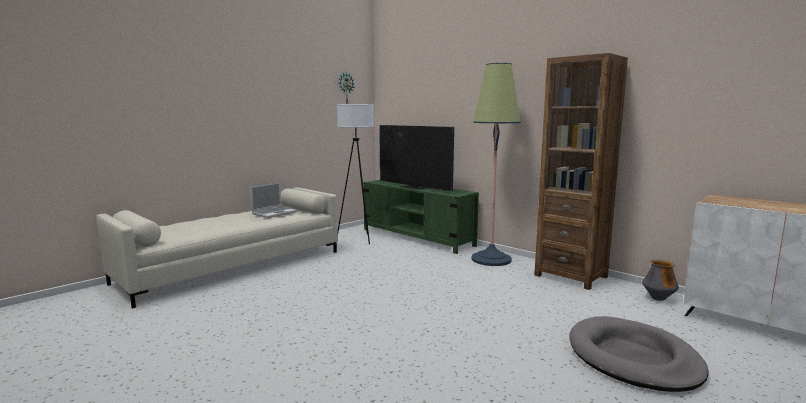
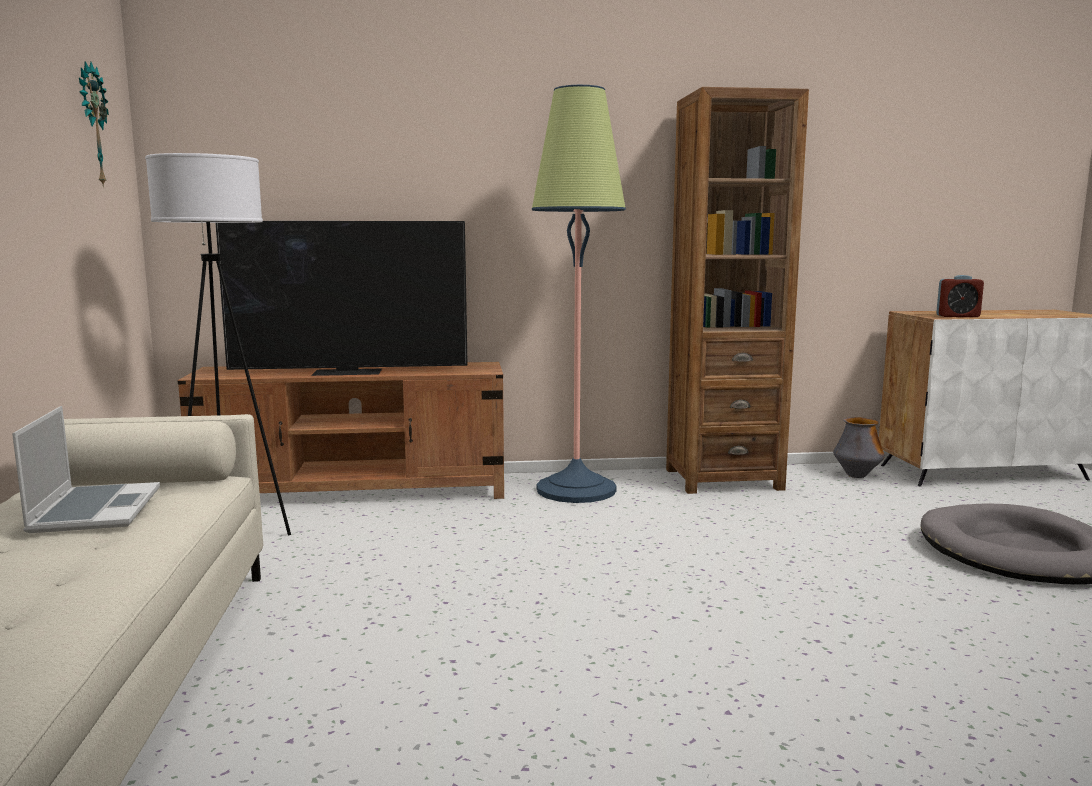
camera: 50 degrees left, 0 degrees up
(417, 237) = (355, 491): green tv stand -> brown tv stand
(733, 203) = (958, 316): none -> alarm clock

